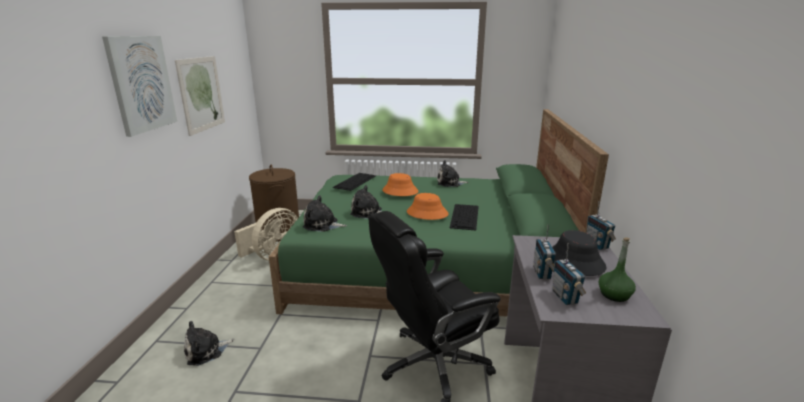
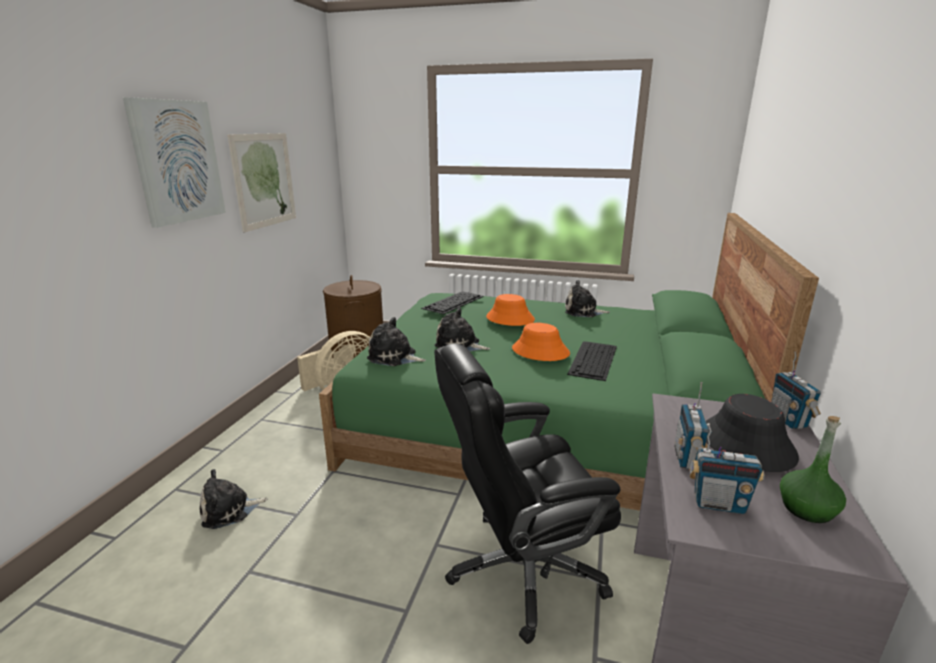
camera: 10 degrees right, 0 degrees up
(565, 297) = (718, 504): radio -> radio turned 75 degrees counterclockwise

